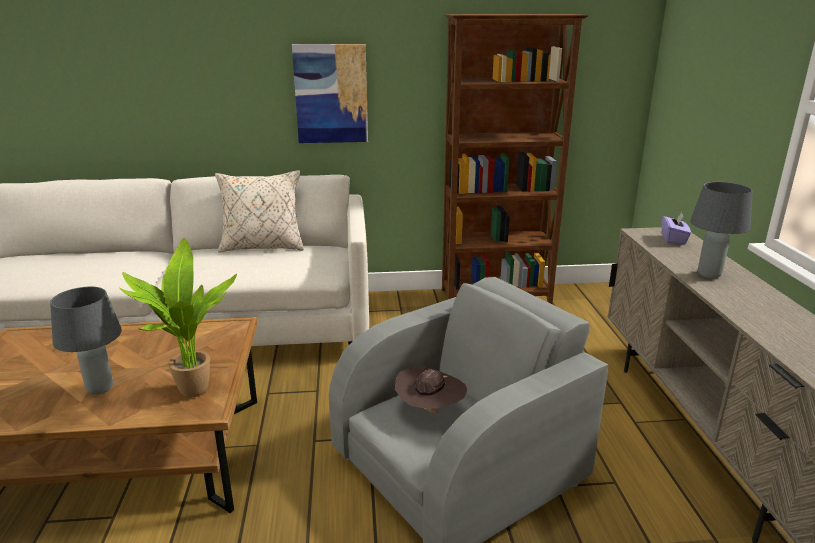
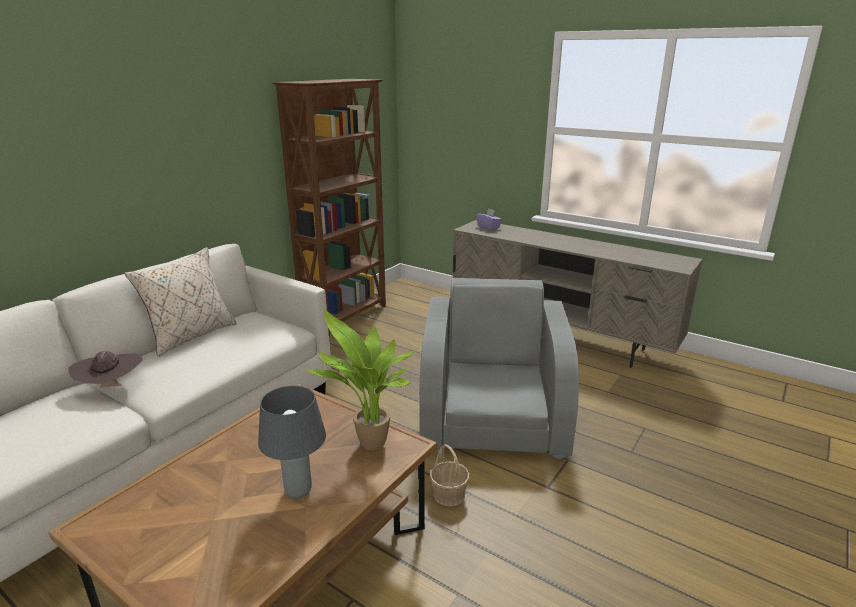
camera: 50 degrees left, 0 degrees up
(294, 504) = (449, 494): none -> basket
(331, 94) = (190, 167): picture -> none
(430, 411) = (480, 381): brown hat -> brown hat (112, 388)
(709, 275) = (539, 239): grey table lamp -> none

